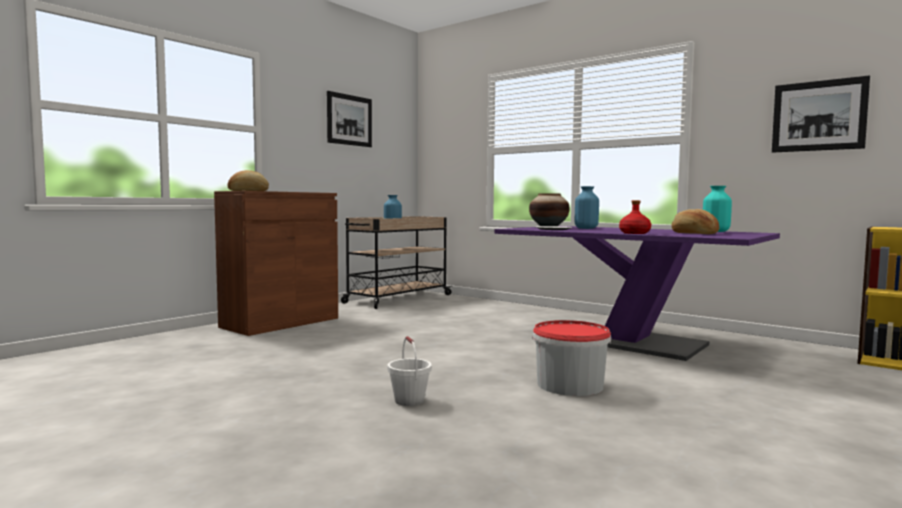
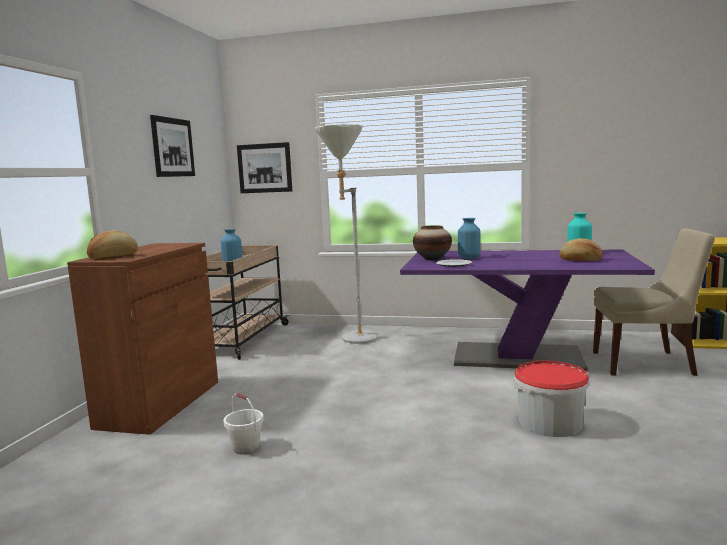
camera: 25 degrees left, 5 degrees up
(409, 400) = (455, 484): white bucket -> white bucket (245, 448)
(488, 310) = (352, 339): none -> grey floor lamp
(634, 233) = (543, 266): red bottle -> none
(772, 366) = (645, 363): none -> beige chair
(818, 116) = (635, 148): picture -> picture (264, 168)

